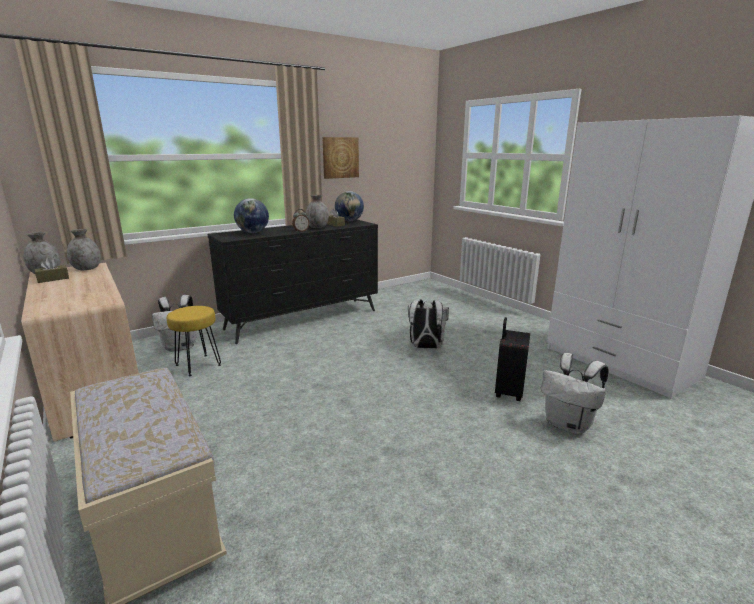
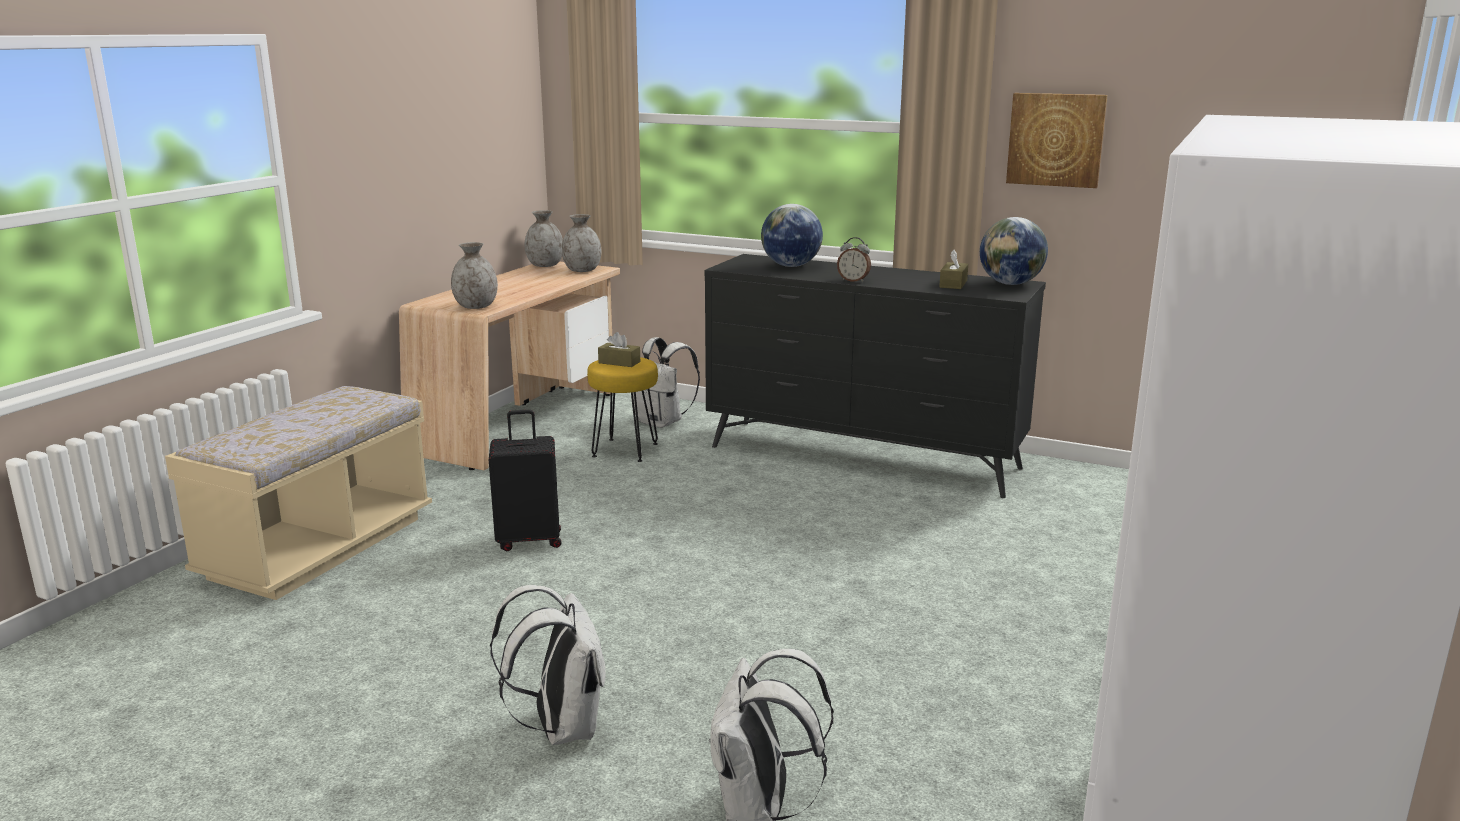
camera: 60 degrees right, 0 degrees up
(53, 279) = (529, 273): brown tissue box -> brown tissue box (619, 362)
(317, 227) = (904, 281): grey vase -> grey vase (475, 306)
(426, 347) = (908, 588): white backpack -> white backpack (561, 727)
(508, 392) = (823, 714): black suitcase -> black suitcase (529, 540)

